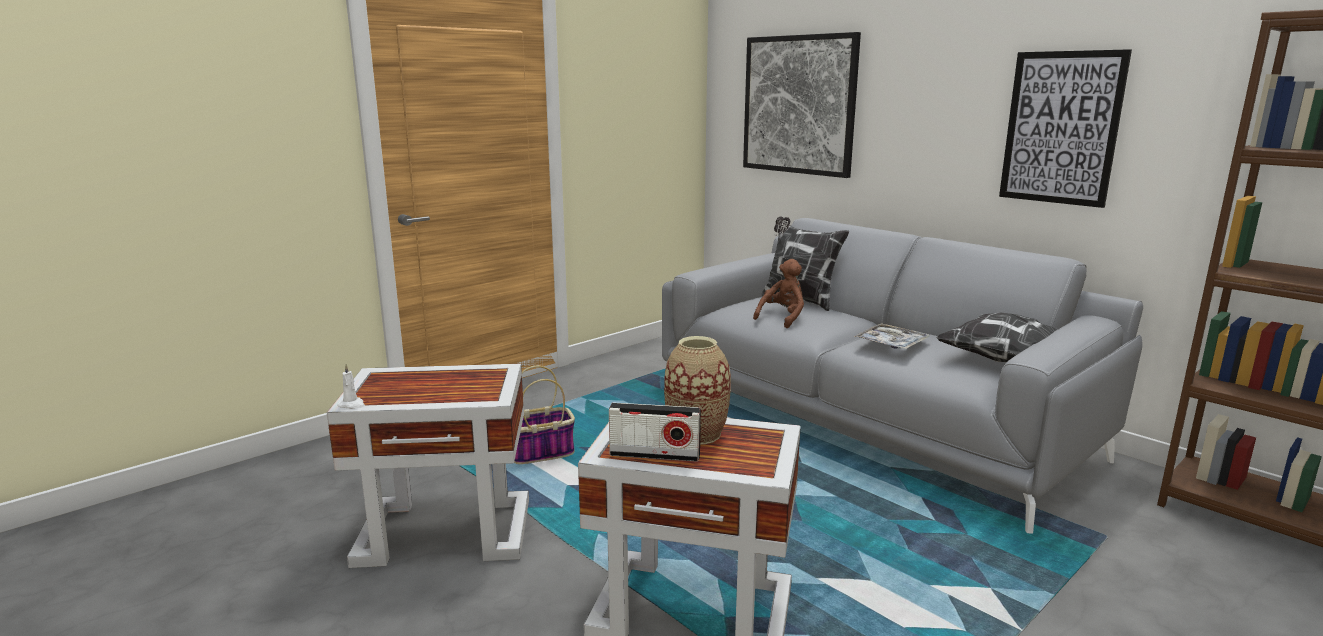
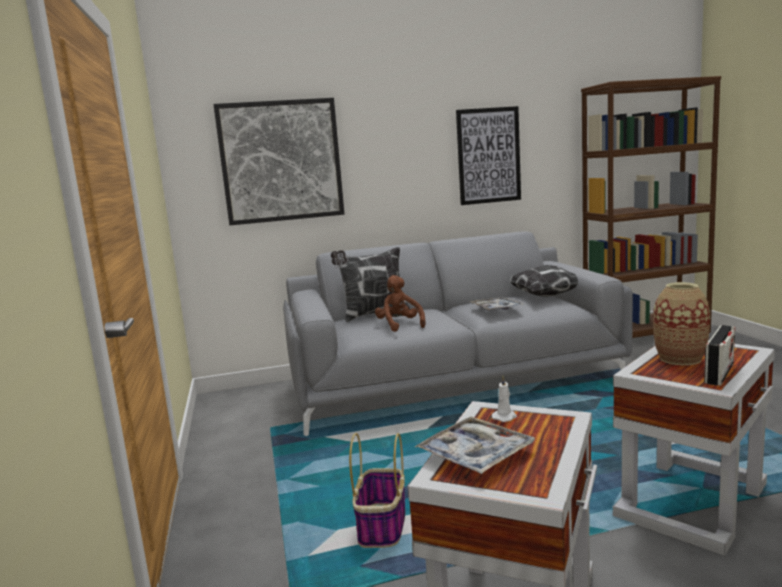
camera: 60 degrees left, 5 degrees down
(352, 405) = (549, 492): white candle -> white candle (505, 417)
(411, 378) = (475, 454): none -> tray

